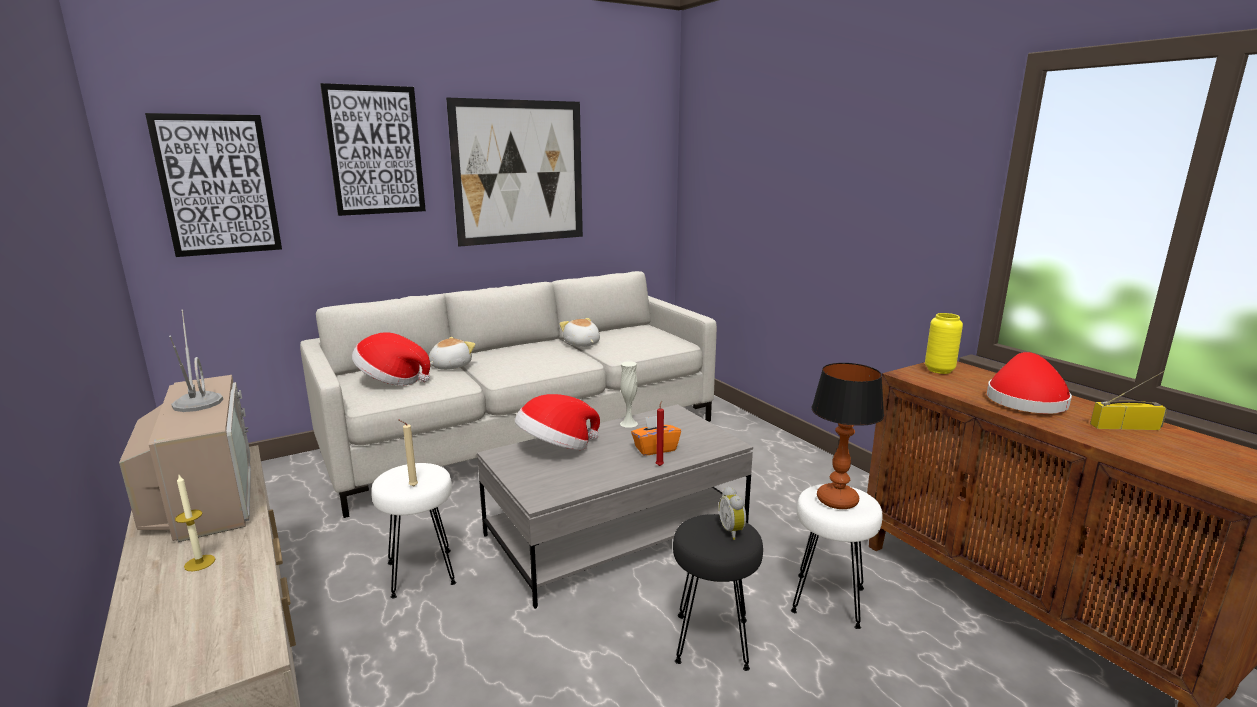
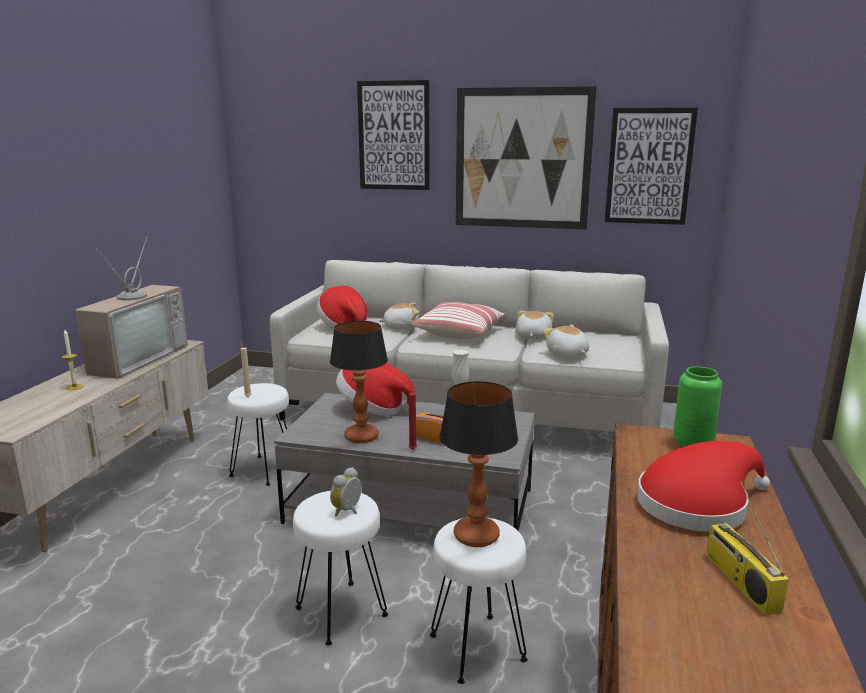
camera: 45 degrees right, 0 degrees up
(218, 185) = (286, 160): picture -> picture (649, 166)
(520, 356) = (459, 332): none -> pillow
(599, 475) = (360, 437): none -> table lamp
(638, 350) = (567, 354): none -> plush toy
(713, 641) = (341, 613): black stool -> white stool
(939, 370) = (692, 443): yellow vase -> green vase
(1125, 426) = (739, 581): radio -> radio turned 150 degrees counterclockwise

